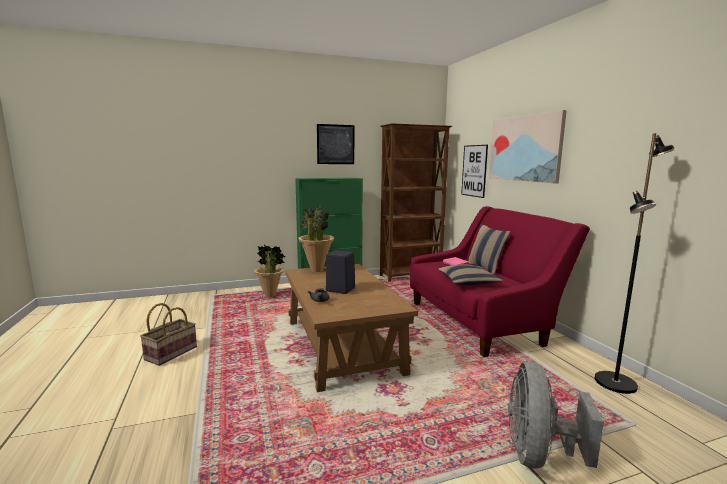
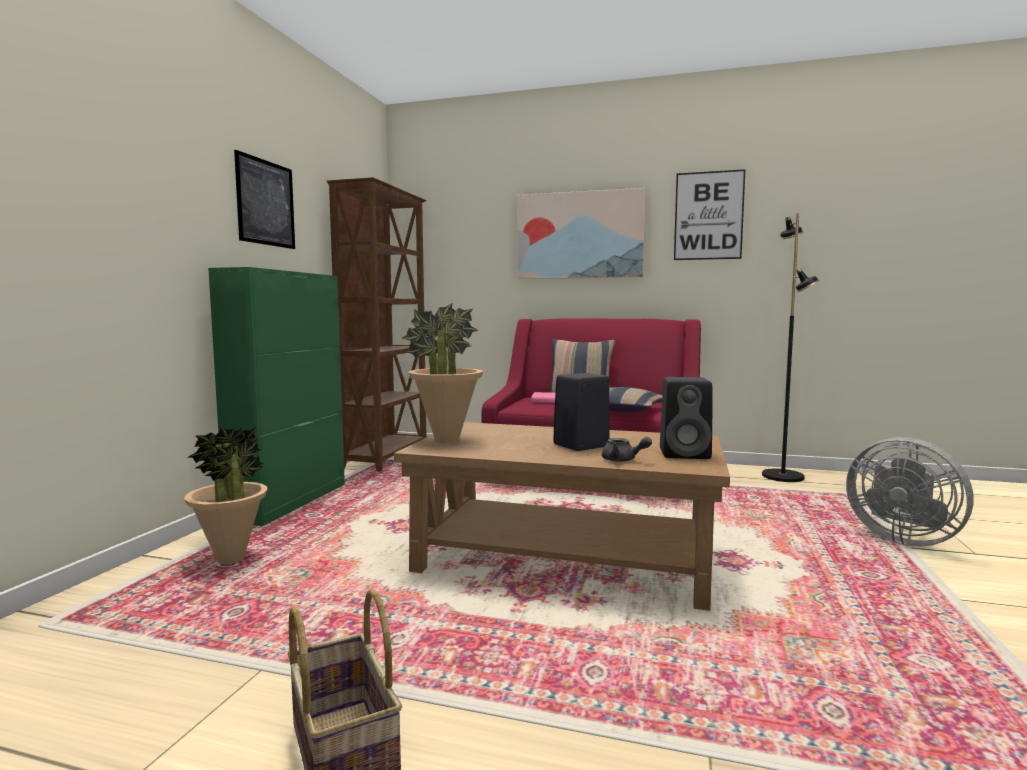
camera: 55 degrees left, 5 degrees down
(352, 310) = (686, 454): none -> black speaker
(474, 171) = (475, 271): picture -> picture (708, 216)

